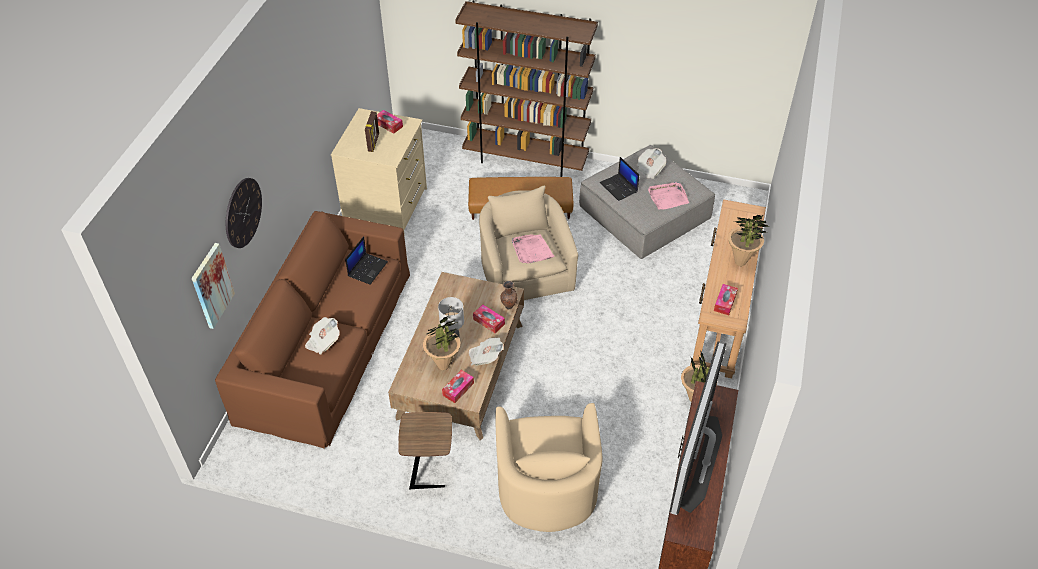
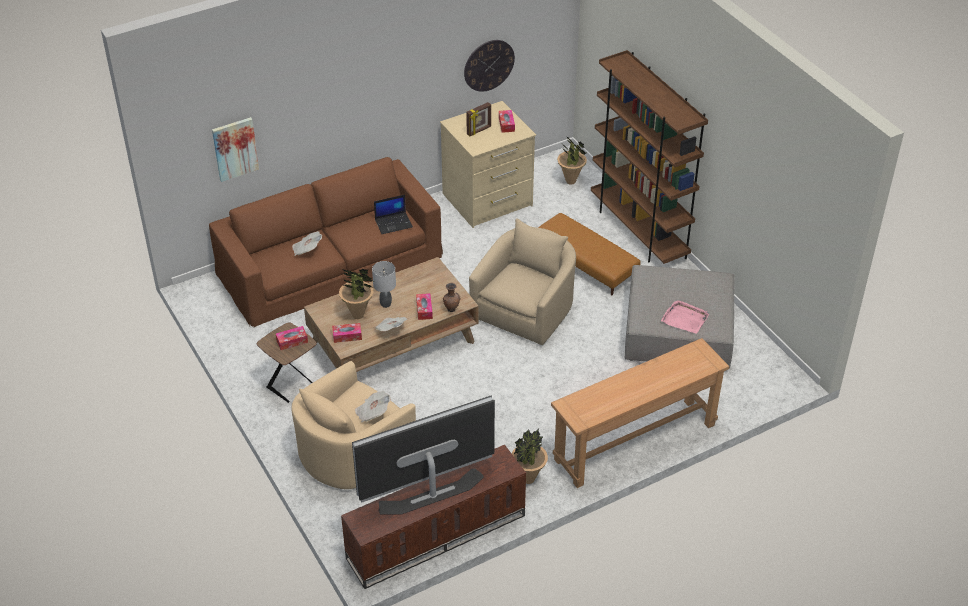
camera: 45 degrees right, 5 degrees down
(243, 212) = (296, 112): wall clock -> wall clock (489, 65)
(532, 250) = (520, 285): pink tray -> none
(619, 187) = (655, 287): laptop -> none
(649, 170) = (700, 290): newspaper -> newspaper (372, 413)
(725, 302) = (589, 405): tissue box -> tissue box (292, 341)
(740, 262) = (645, 388): potted plant -> potted plant (571, 181)

